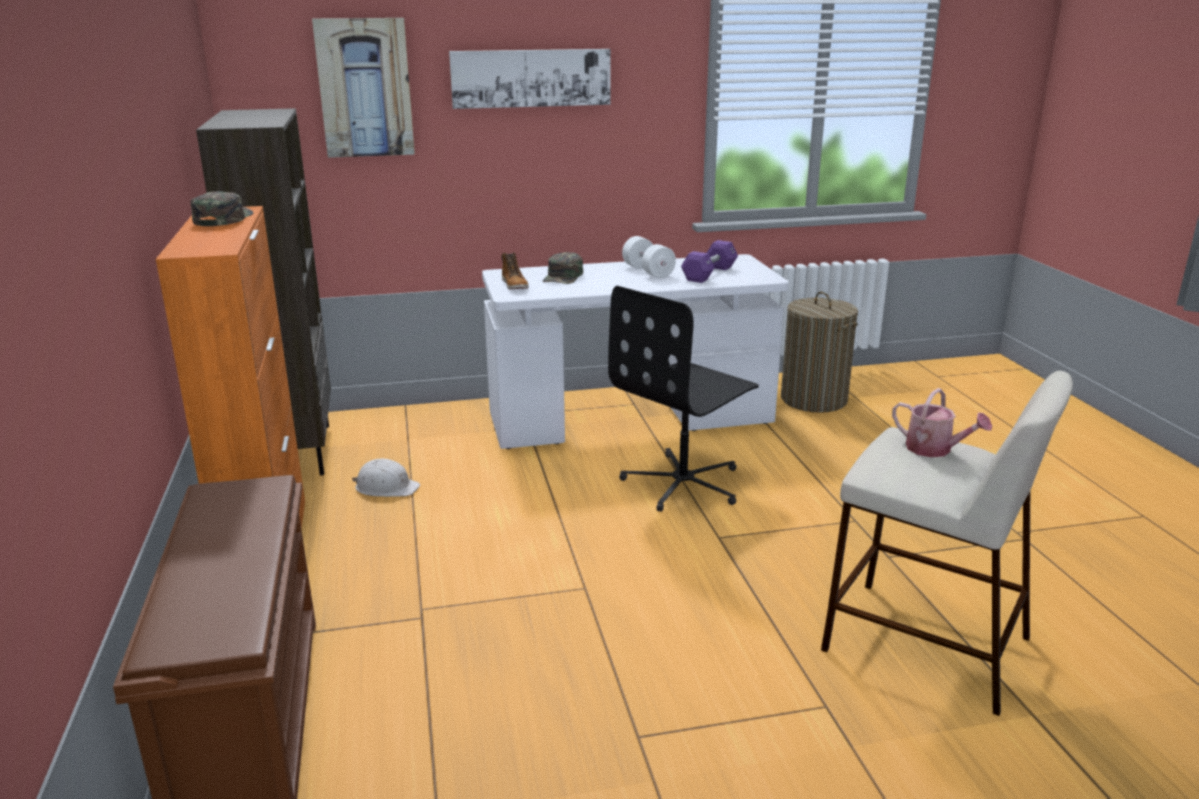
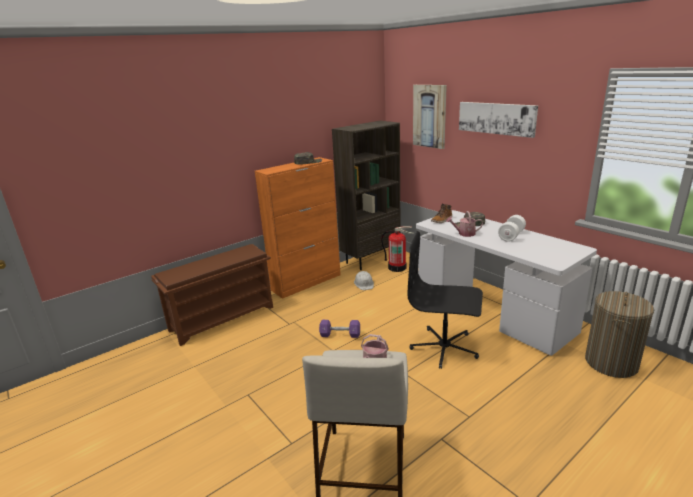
camera: 65 degrees right, 0 degrees up
(378, 438) = (397, 267): none -> fire extinguisher
(596, 288) = (464, 234): none -> watering can
(709, 274) = (535, 249): purple dumbbell -> purple dumbbell (340, 334)

